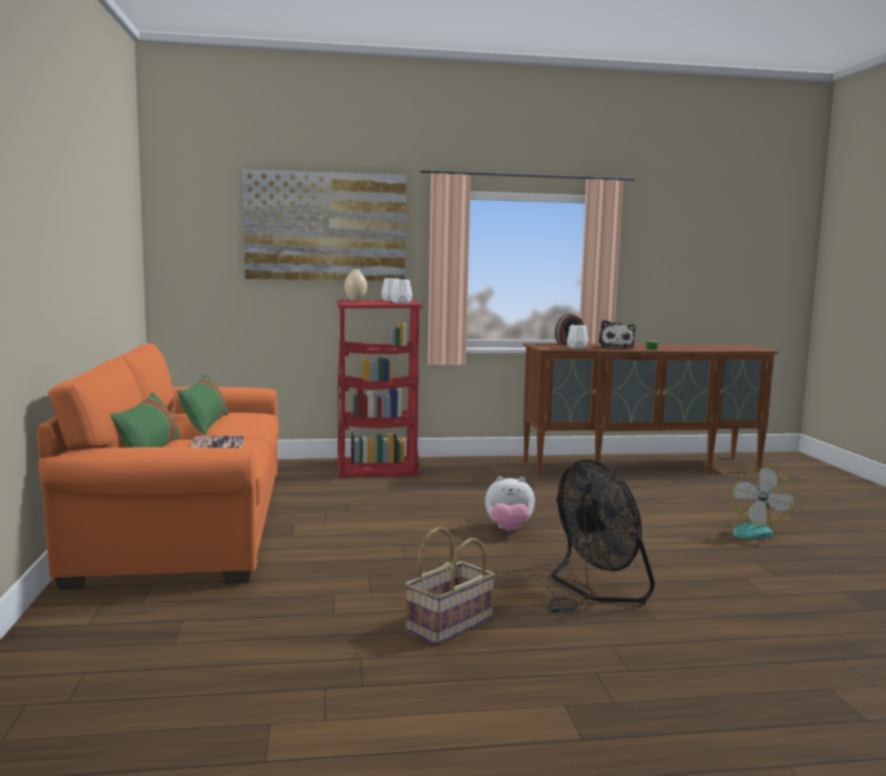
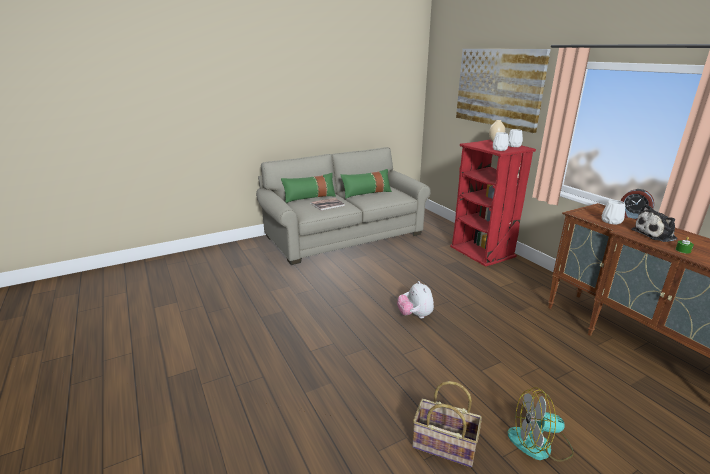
camera: 70 degrees right, 15 degrees up
(187, 525) = (344, 235): orange sofa -> grey sofa
(450, 625) = (268, 321): basket -> basket (443, 445)
(587, 588) = (338, 358): black fan -> none

